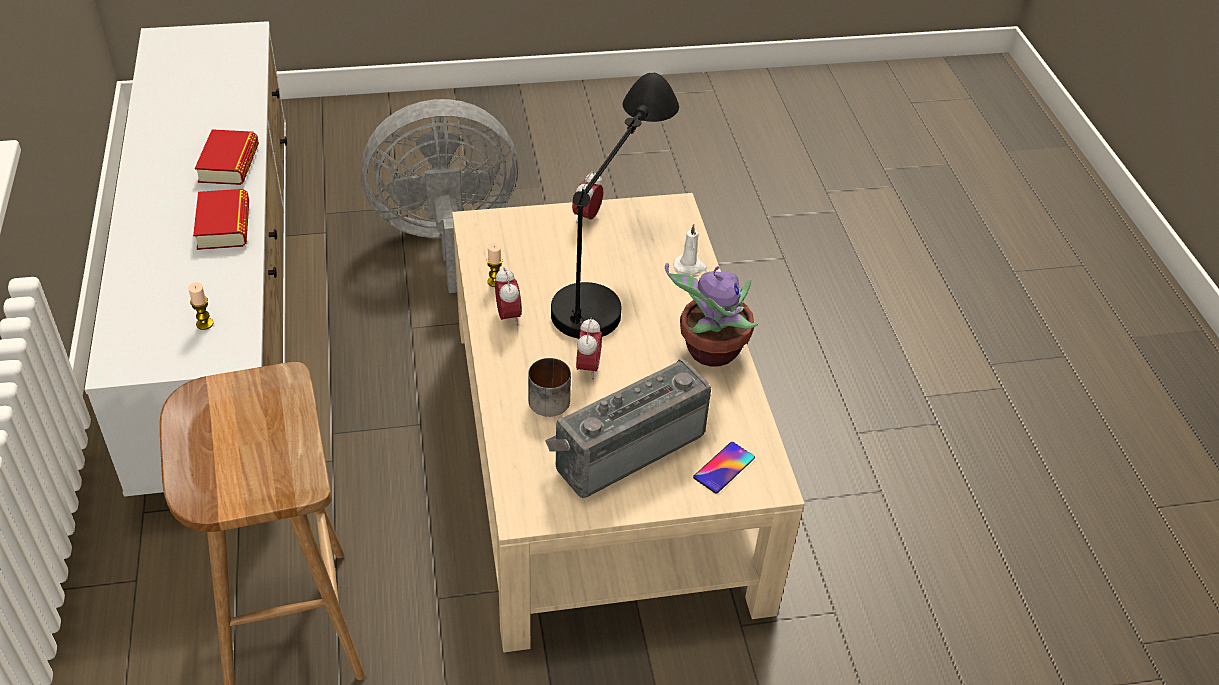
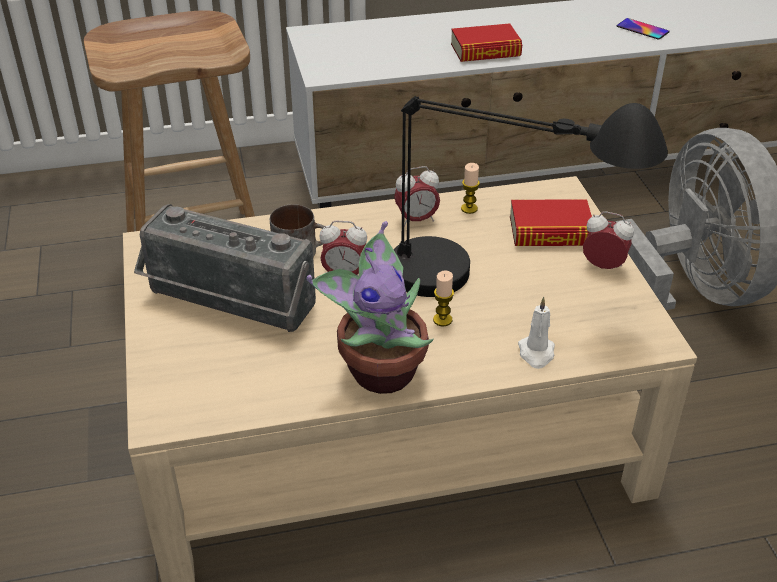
camera: 90 degrees right, 5 degrees down
(204, 324) = (360, 58): candle -> candle (442, 320)
(229, 164) = (573, 42): book -> book (550, 232)
(626, 447) = (228, 305): radio -> radio turned 150 degrees clockwise
(724, 468) = (190, 379): phone -> phone (642, 29)

